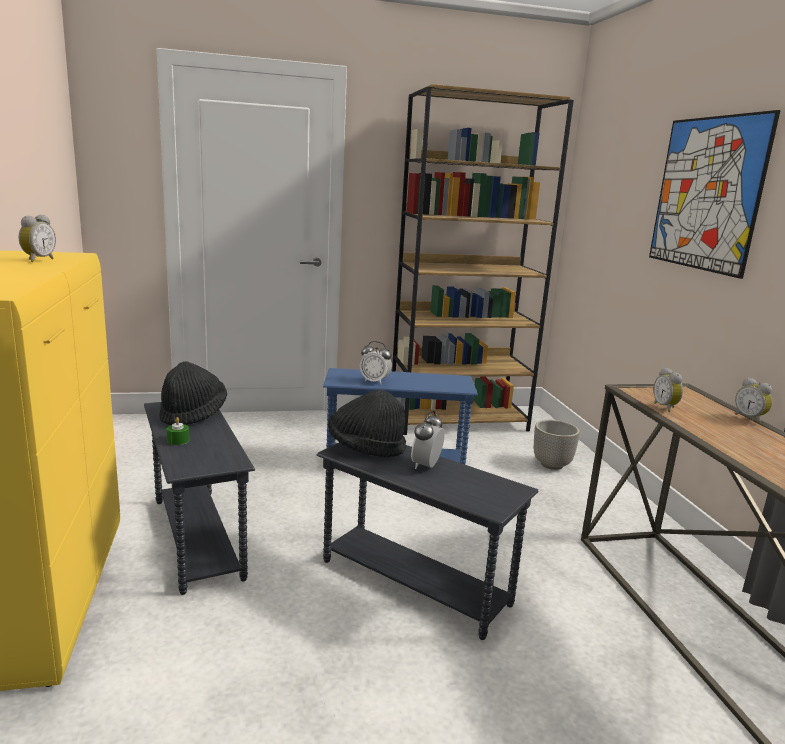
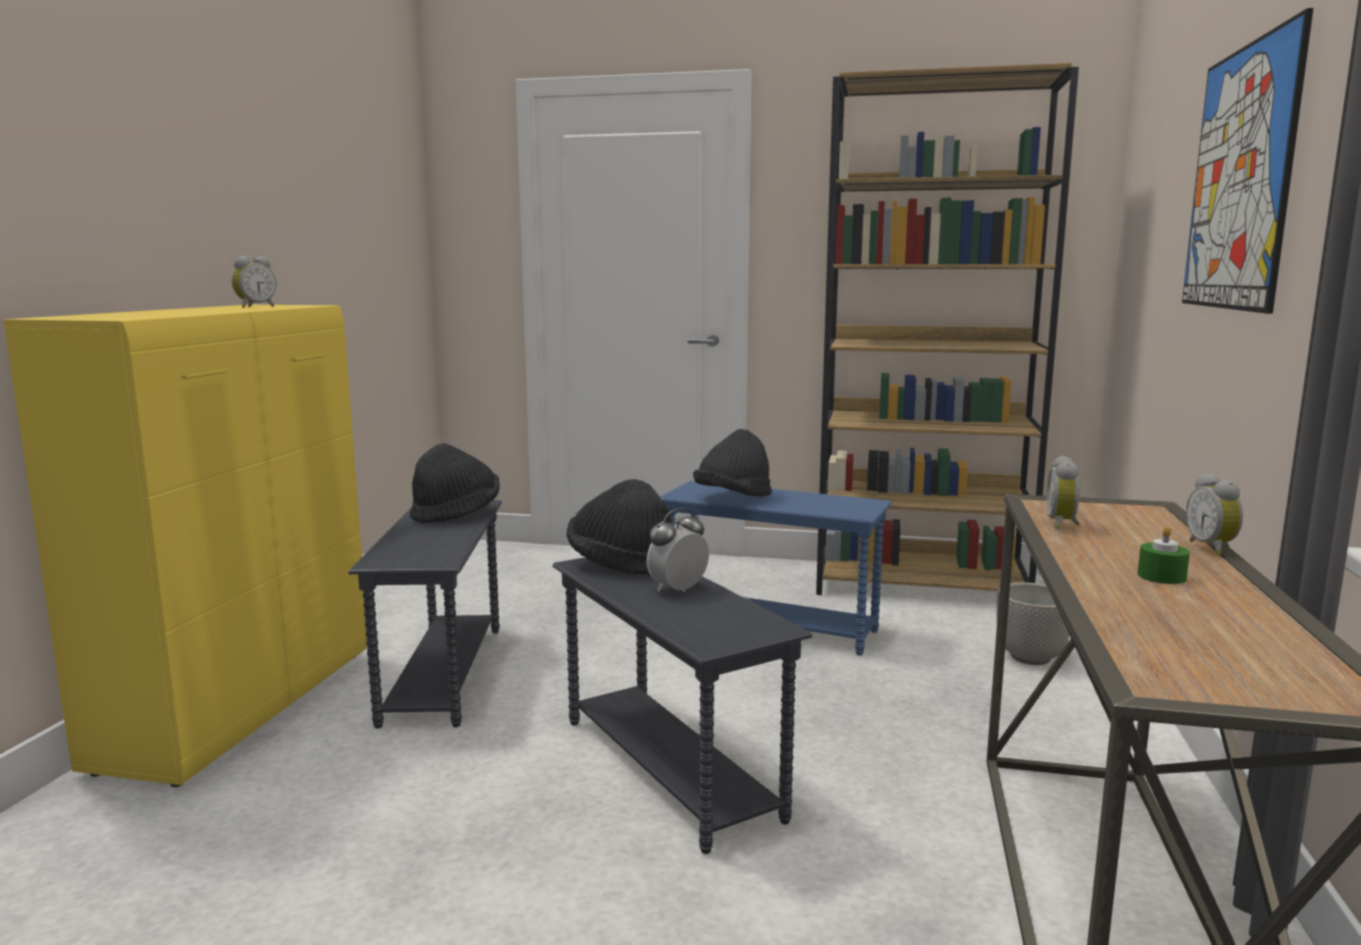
camera: 25 degrees right, 5 degrees down
(178, 440) = (407, 536): green candle -> green candle (1161, 576)
(375, 381) = (733, 498): alarm clock -> black hat

